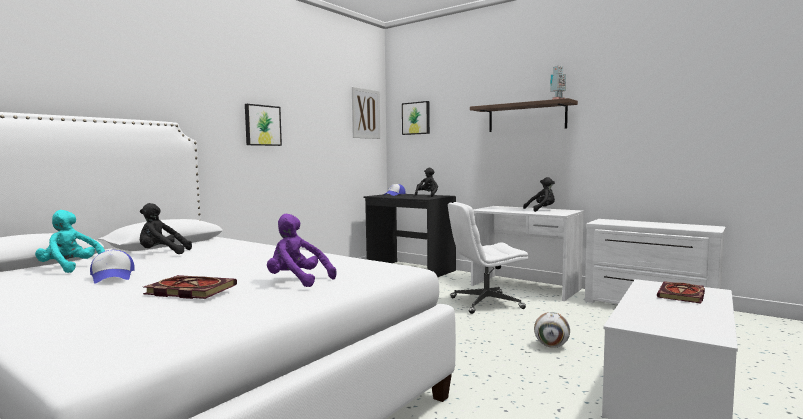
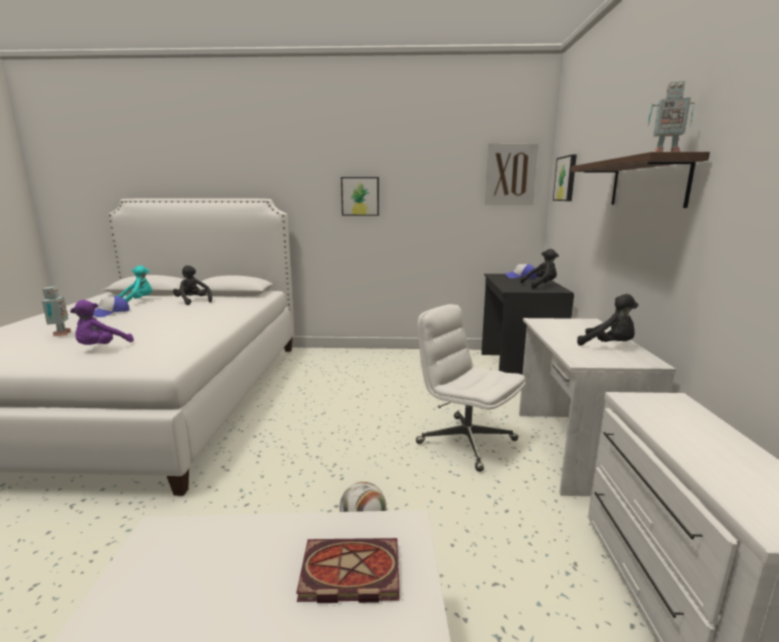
camera: 55 degrees right, 10 degrees up
(71, 268) = (138, 301): turquoise plush toy -> turquoise plush toy turned 60 degrees clockwise
(188, 290) = (60, 334): book -> toy robot
(297, 281) = (101, 348): purple plush toy -> purple plush toy turned 150 degrees counterclockwise

